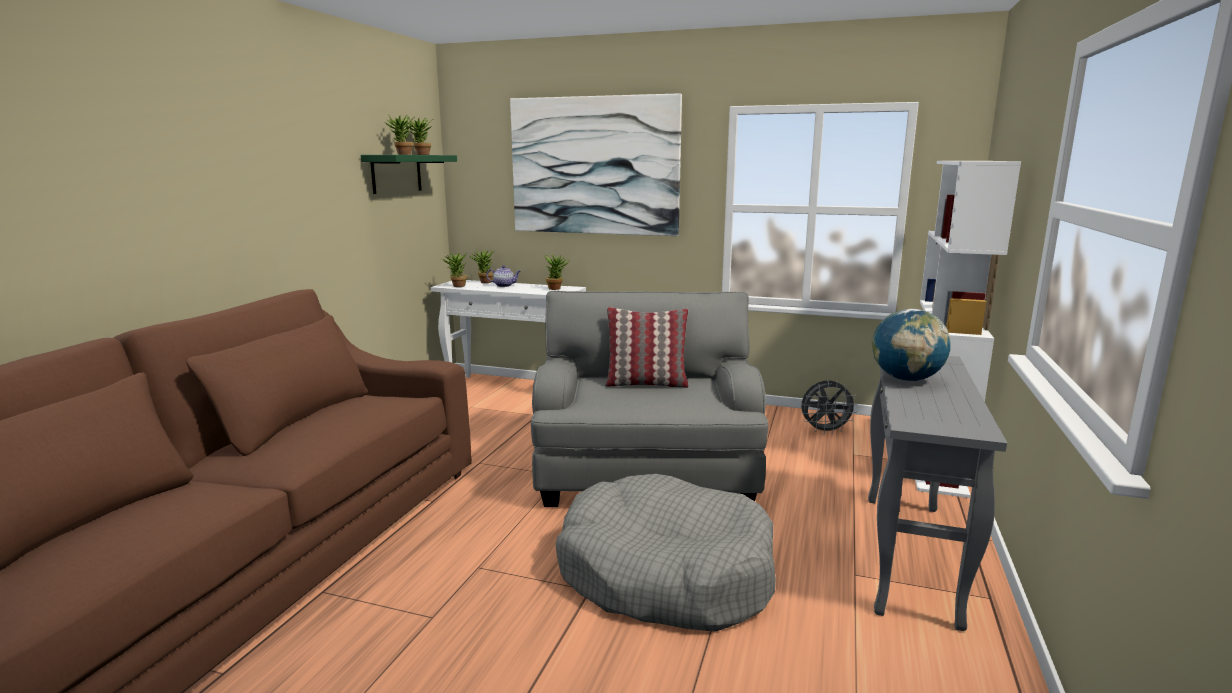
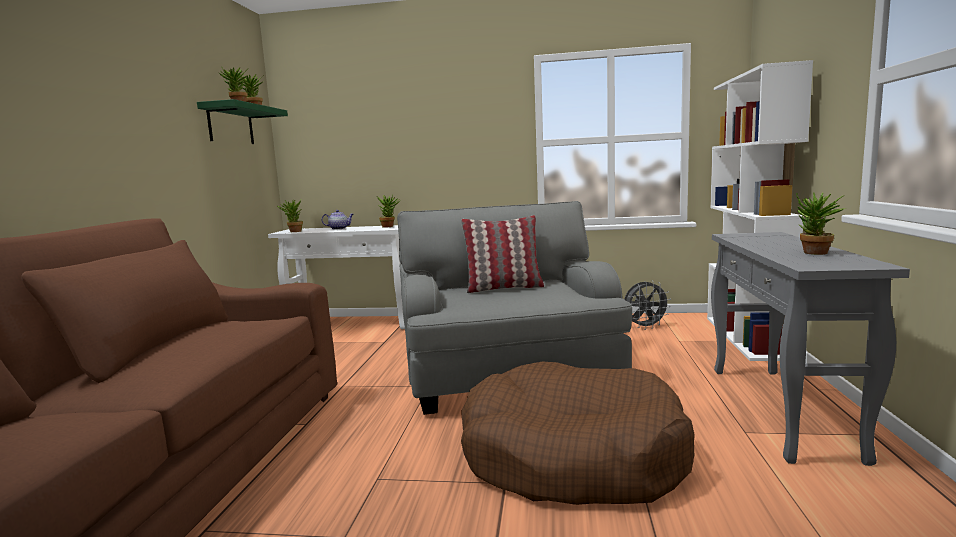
camera: 10 degrees left, 5 degrees down
(484, 282) = (318, 228): potted plant -> potted plant (814, 253)
(594, 166) = (416, 115): picture -> none
(665, 573) = (572, 456): grey dog bed -> brown dog bed
(906, 379) = (761, 245): globe -> none

